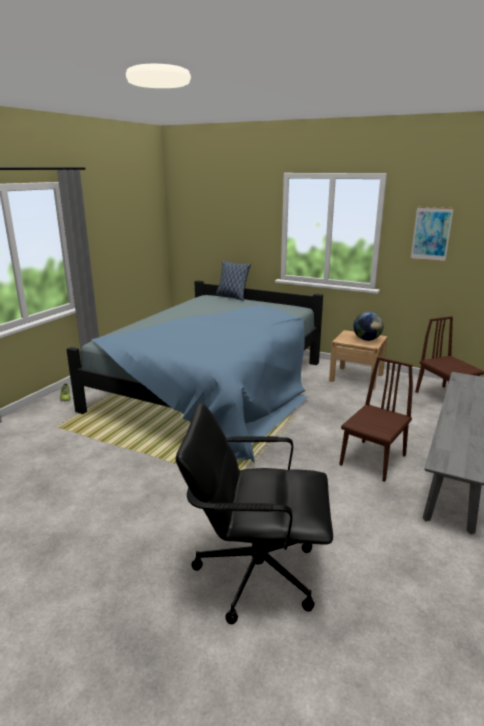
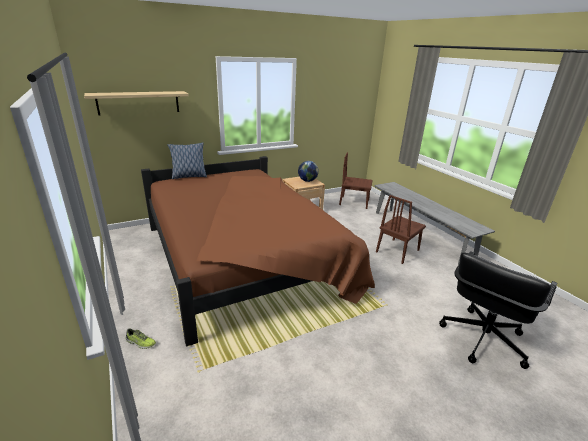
camera: 55 degrees left, 5 degrees up
(210, 217) = (138, 102): none -> shelf
(214, 389) = (246, 258): blue bed -> brown bed
(373, 460) = (397, 251): brown chair -> brown chair turned 120 degrees counterclockwise
(431, 234) = (324, 100): picture -> none

